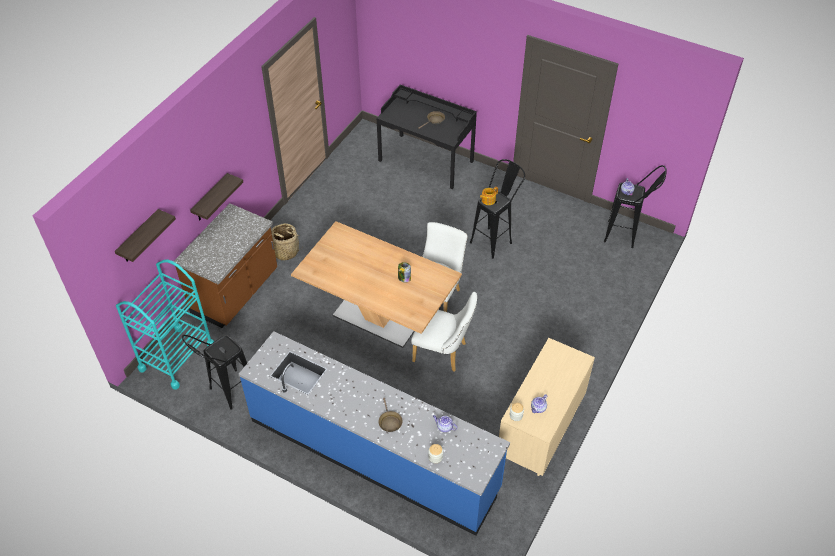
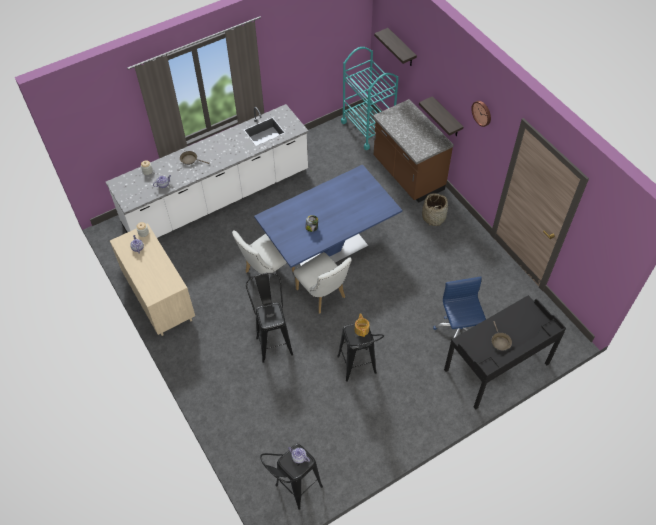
camera: 120 degrees right, 5 degrees up
(227, 393) = (319, 144): black stool -> black stool (273, 341)
(235, 127) = (482, 113): none -> wall clock
(373, 453) = (217, 199): blue counter -> white counter
(378, 316) = (328, 248): brown dining table -> blue dining table
(407, 192) = (458, 330): none -> blue office chair

